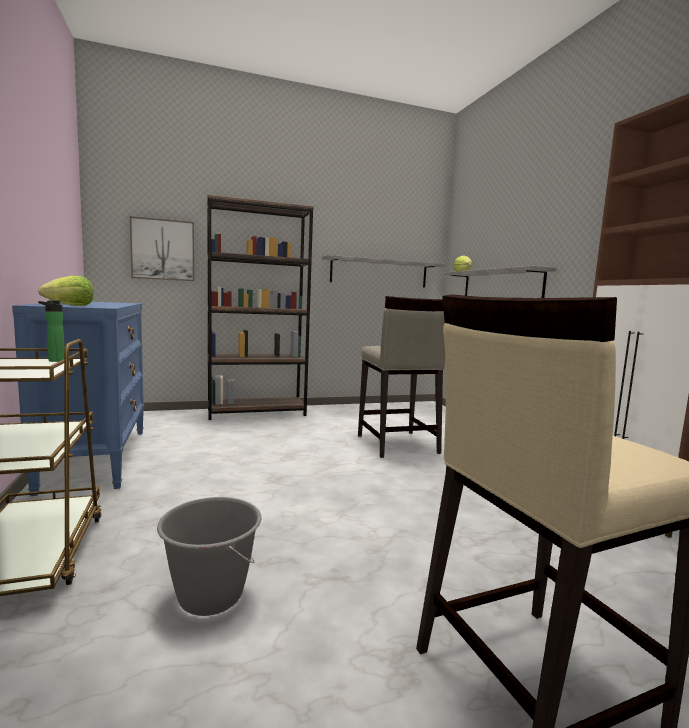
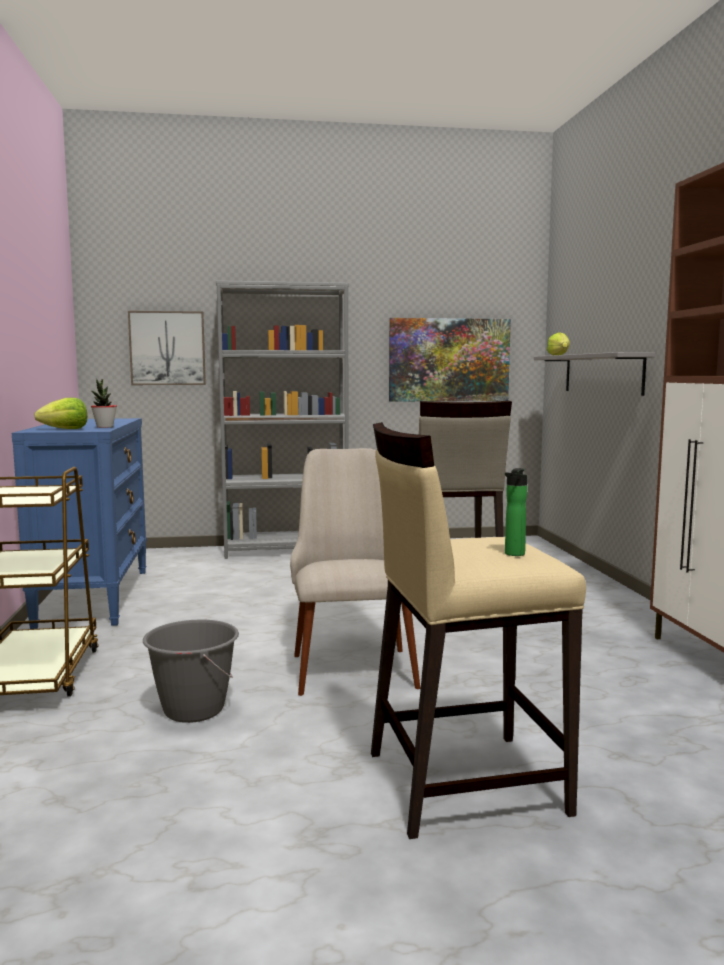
camera: 10 degrees right, 0 degrees up
(54, 361) = (52, 488): bottle -> bottle (513, 554)
(110, 306) = (104, 427): none -> potted plant
(257, 412) = (286, 550): brown bookcase -> grey bookcase
(348, 522) = (351, 661): none -> beige chair
(379, 273) = (449, 360): grey shelf -> picture

